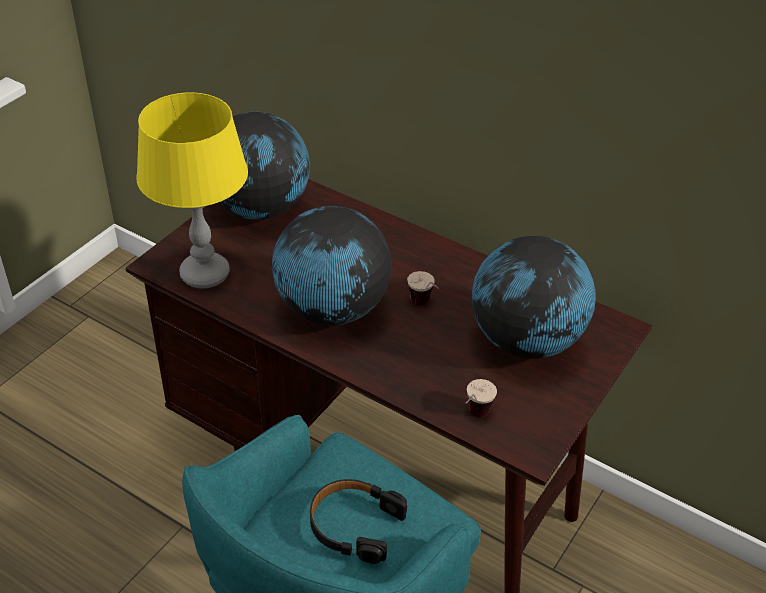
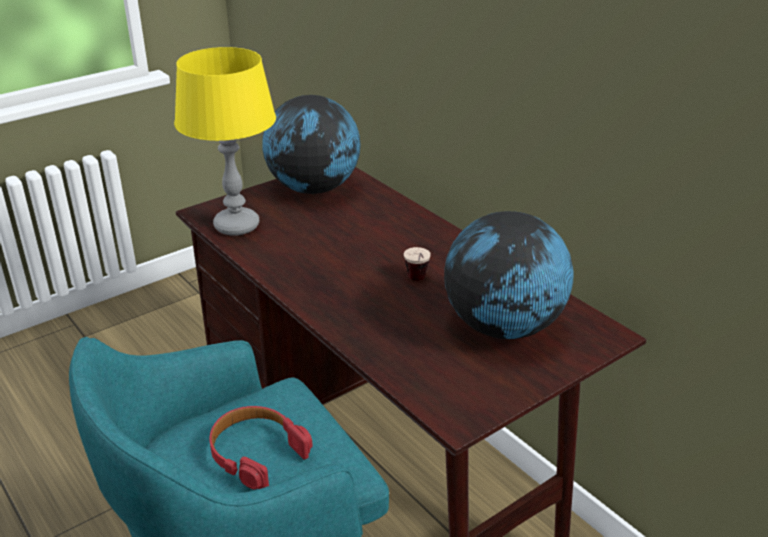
camera: 20 degrees right, 10 degrees down
(331, 309) = (330, 269): globe -> none
(354, 525) = (256, 452): black headphones -> red headphones
(474, 418) = (413, 379): cup -> none

